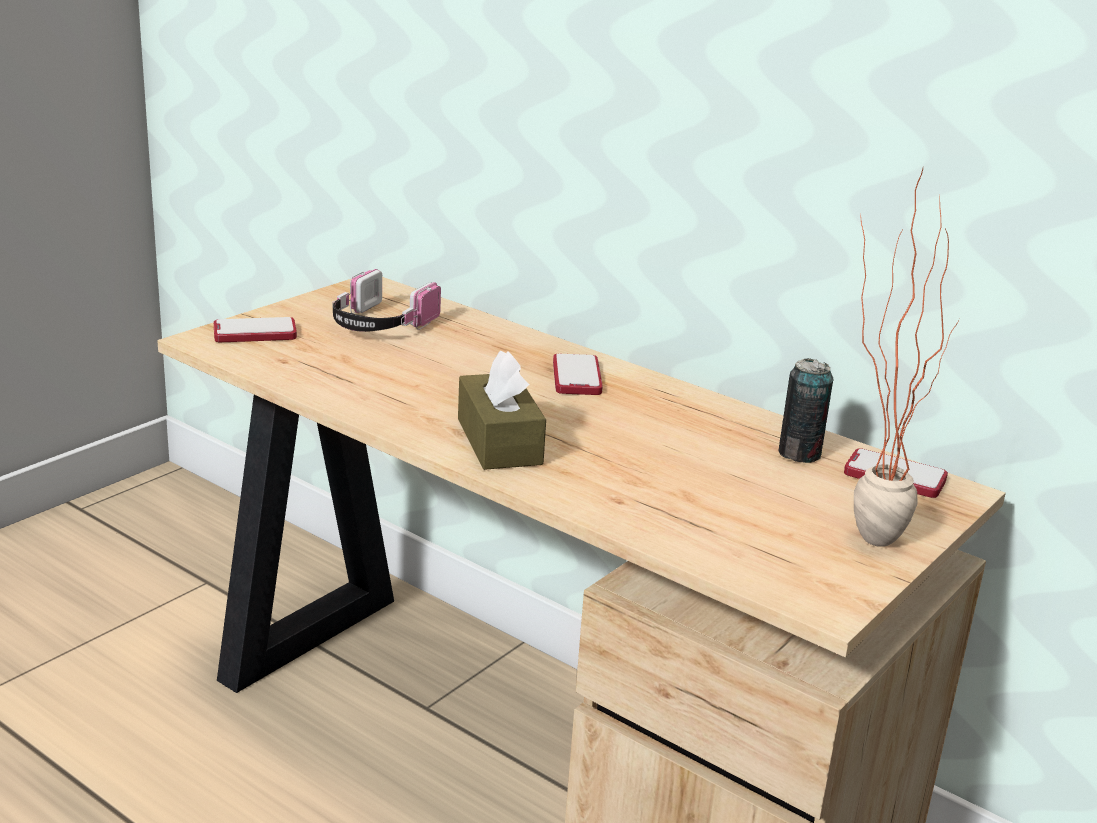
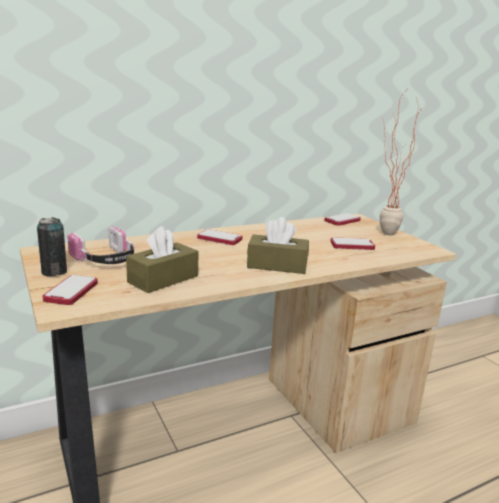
camera: 65 degrees left, 5 degrees down
(347, 372) = (163, 279): none -> brown tissue box
(716, 501) = (352, 245): none -> phone
(799, 454) = (318, 226): can -> can (54, 272)

